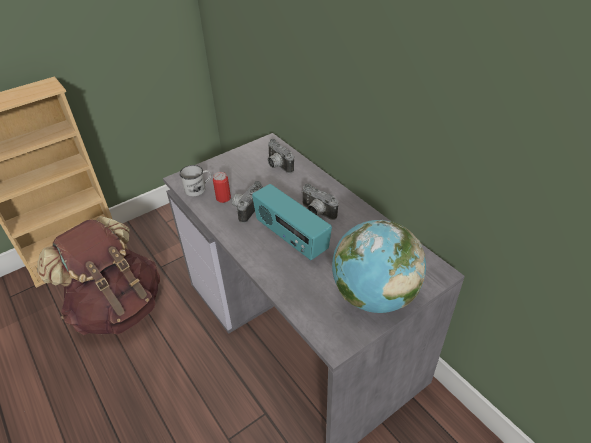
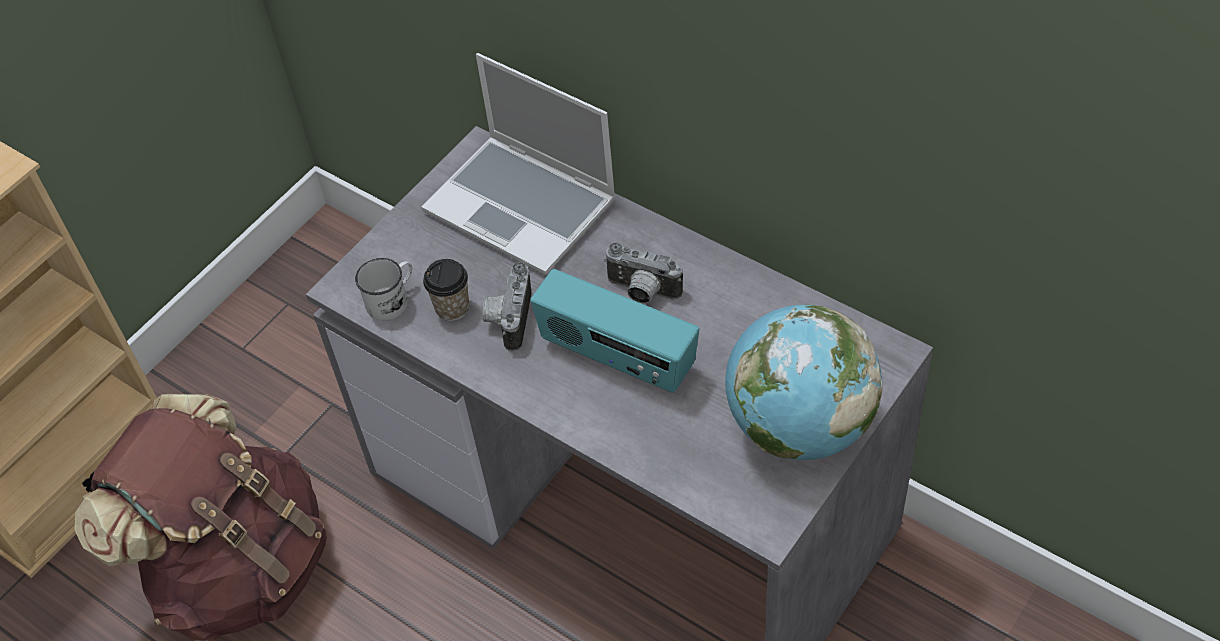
camera: 15 degrees left, 10 degrees up
(223, 198) = (452, 308): can -> cup
(277, 166) = (523, 206): camera -> laptop

